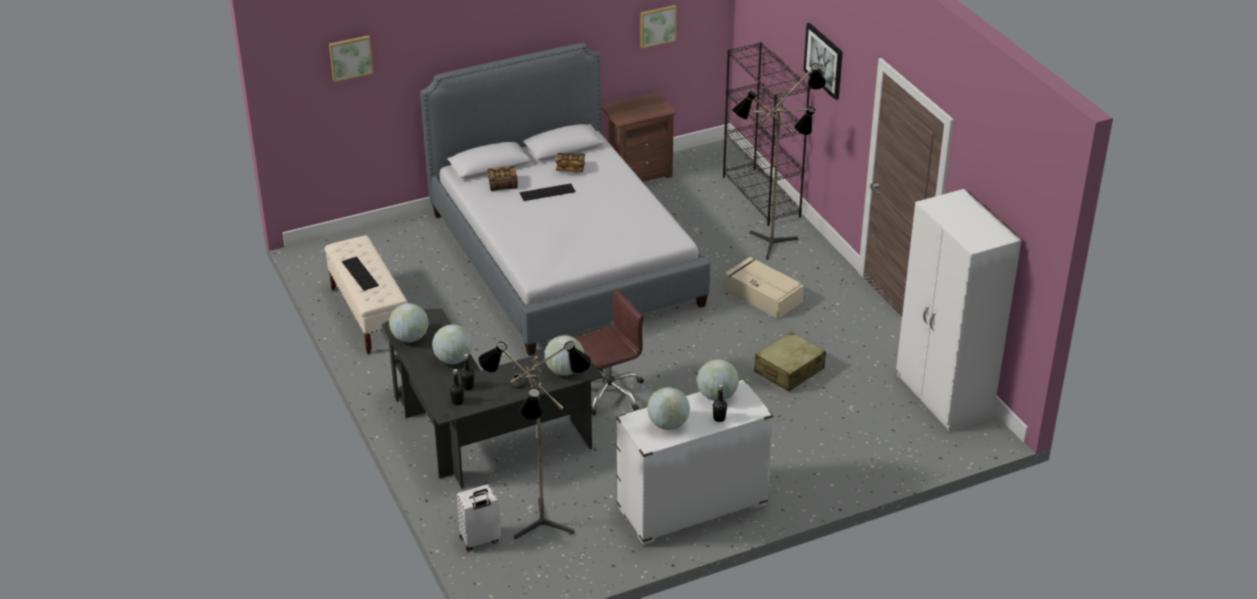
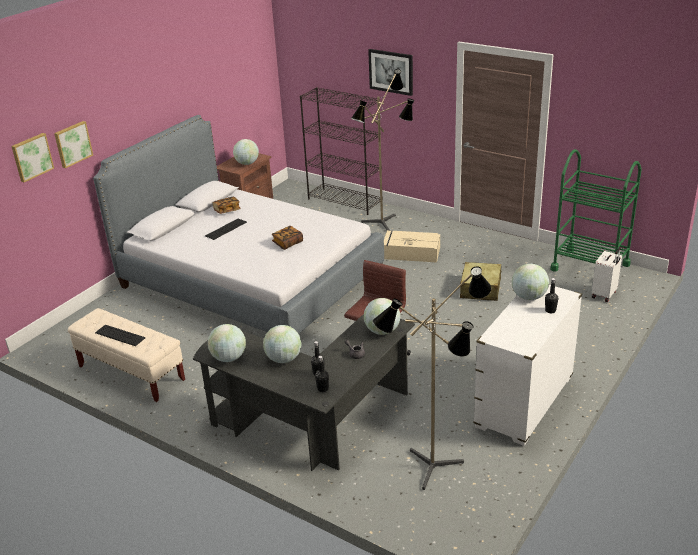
camera: 30 degrees left, 5 degrees down
(480, 540) = (397, 505): white suitcase -> white suitcase (605, 295)
(503, 185) = (186, 235): book -> book (288, 243)
(657, 25) = (237, 95): picture -> picture (72, 144)
(668, 424) = (521, 330): globe -> globe (247, 163)
(943, 398) = (590, 267): white wardrobe -> green cart

